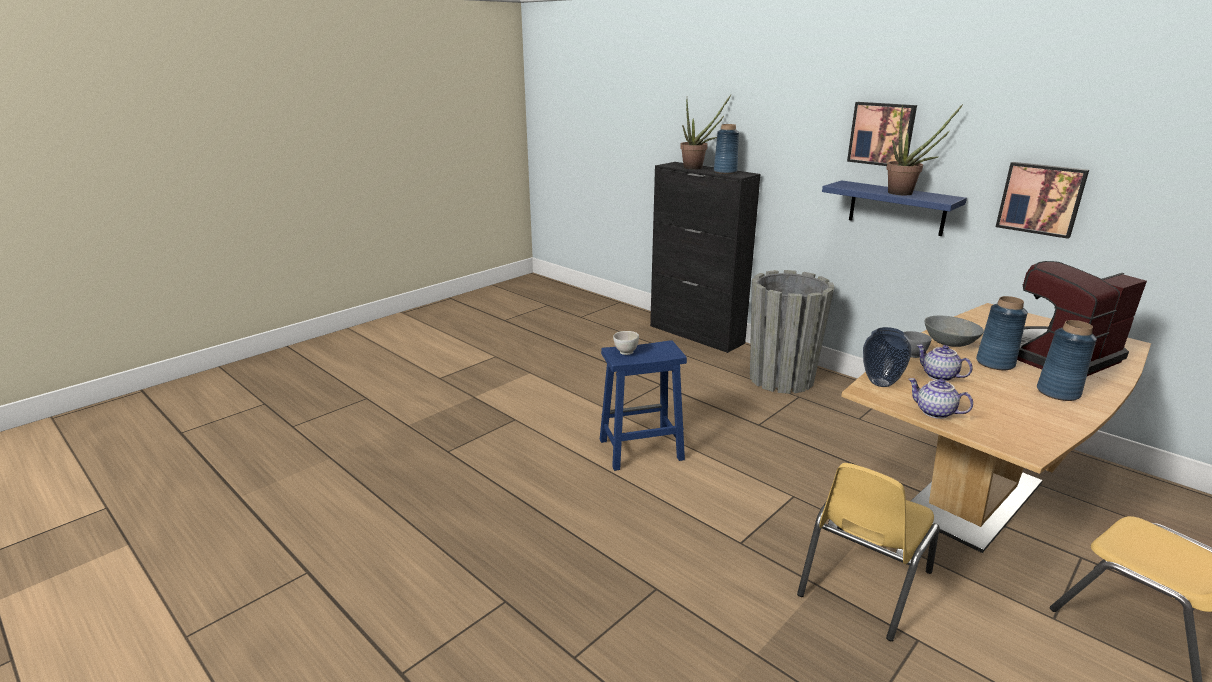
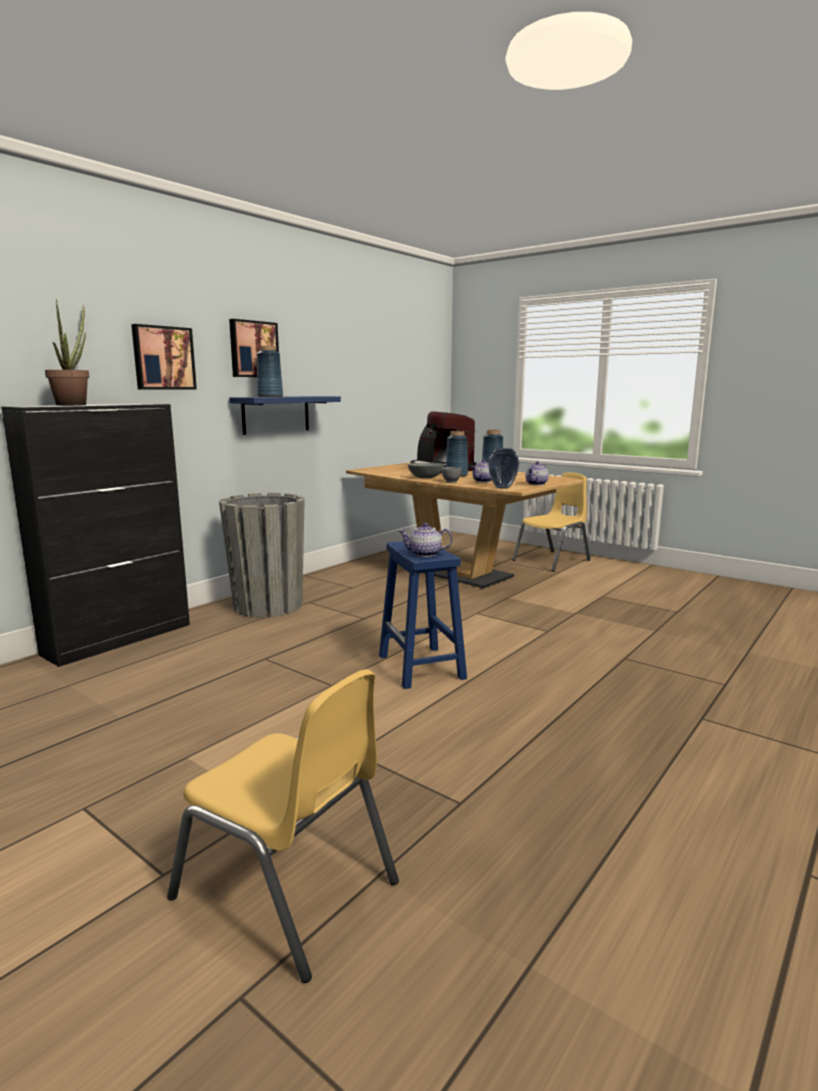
camera: 95 degrees left, 10 degrees down
(625, 352) = (425, 554): white bowl -> teapot
(725, 171) = (121, 404): blue vase -> blue vase (270, 396)
(862, 583) = (564, 603): yellow chair -> yellow chair (287, 890)
(906, 193) = (298, 396): potted plant -> none
(1041, 199) = (350, 389): picture -> picture (163, 358)

